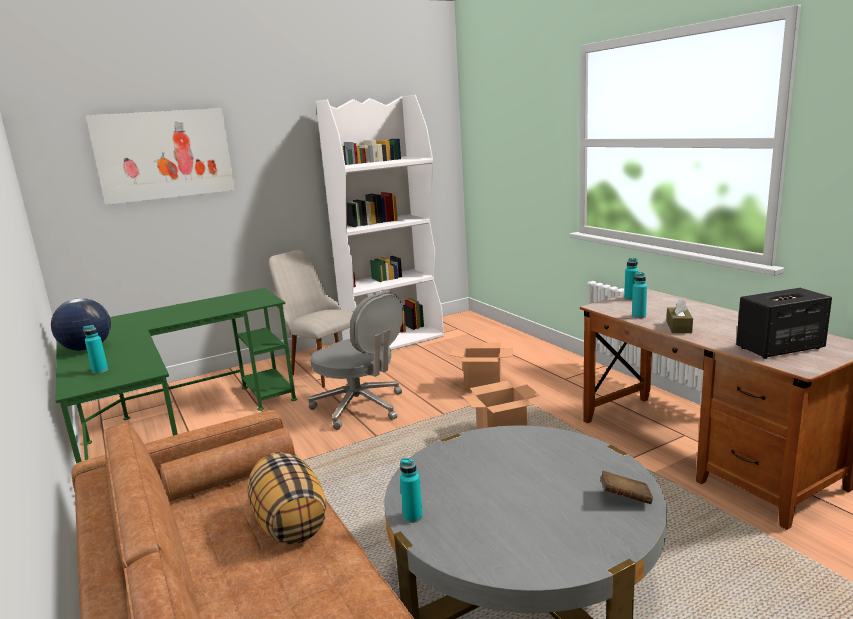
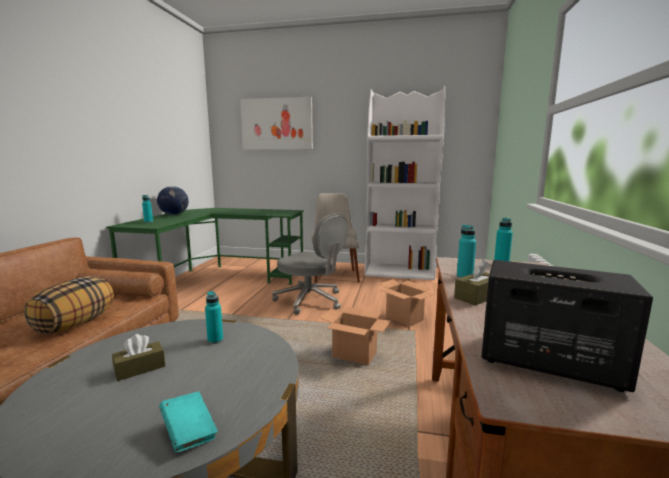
camera: 40 degrees right, 5 degrees down
(360, 407) = (310, 301): grey office chair -> grey office chair turned 45 degrees counterclockwise
(413, 517) = (94, 352): turquoise bottle -> turquoise bottle (215, 340)
(490, 499) = (140, 368): none -> brown tissue box
(625, 498) = (189, 433): brown book -> turquoise book

